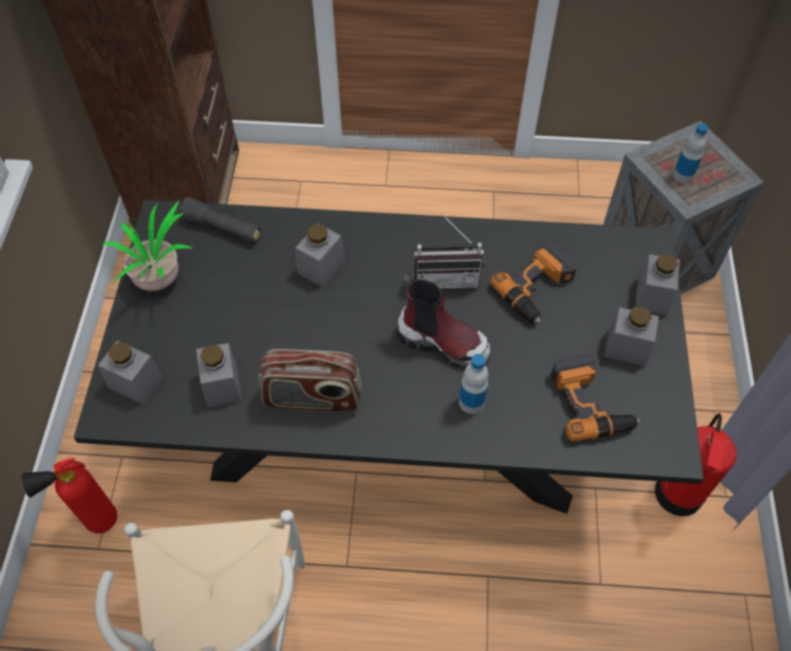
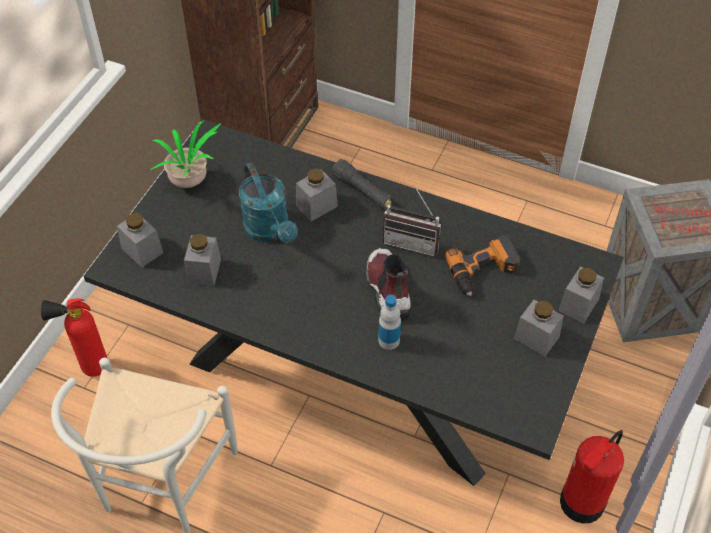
camera: 20 degrees right, 5 degrees down
(222, 228) = (253, 156): black flashlight -> black flashlight (362, 191)
(280, 312) = (270, 231): none -> turquoise watering can
(312, 398) = (267, 300): radio -> none
(443, 342) = (387, 289): boot -> boot turned 150 degrees counterclockwise
(590, 402) = (485, 370): power drill -> none
(683, 175) = (669, 221): bottle -> none

